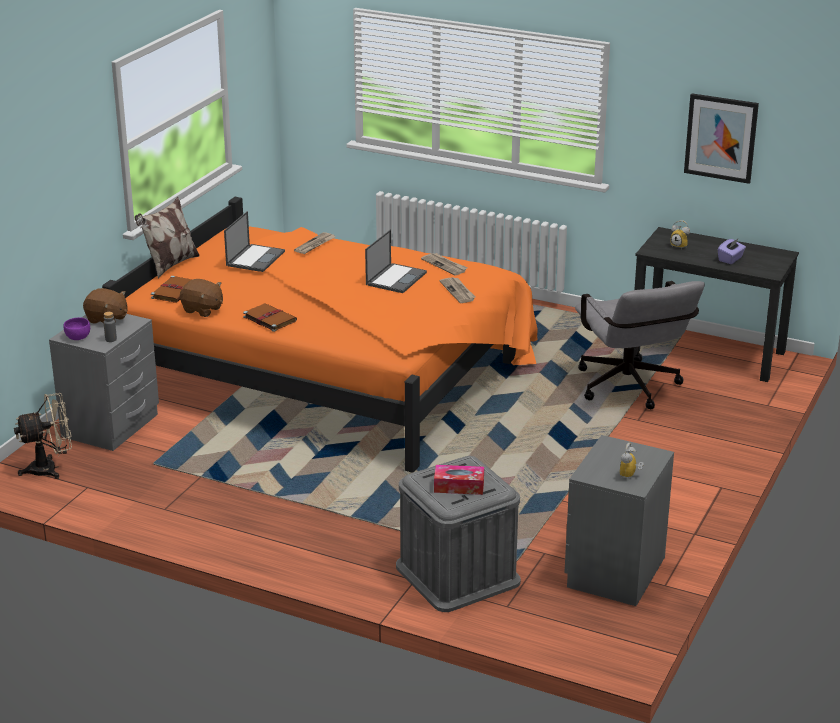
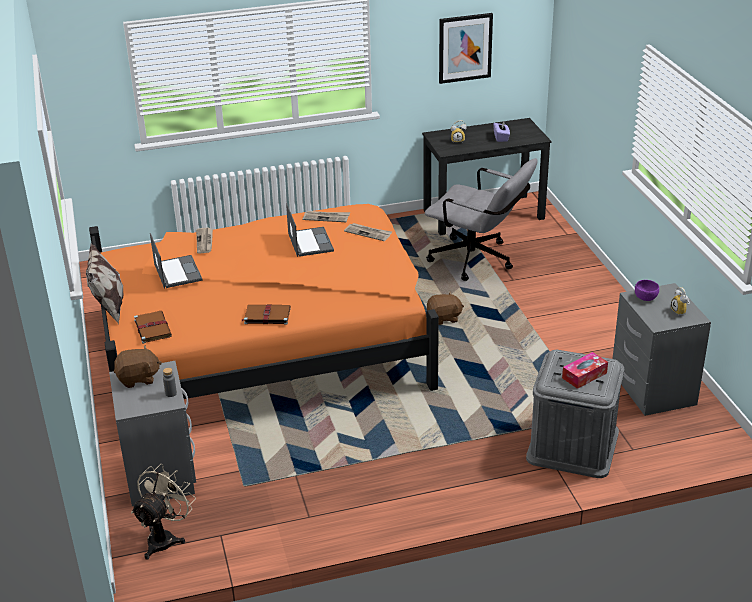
camera: 40 degrees left, 5 degrees up
(78, 337) = (139, 405): purple bowl -> purple bowl (646, 297)
(202, 310) = (201, 333): brown plush toy -> brown plush toy (444, 318)

